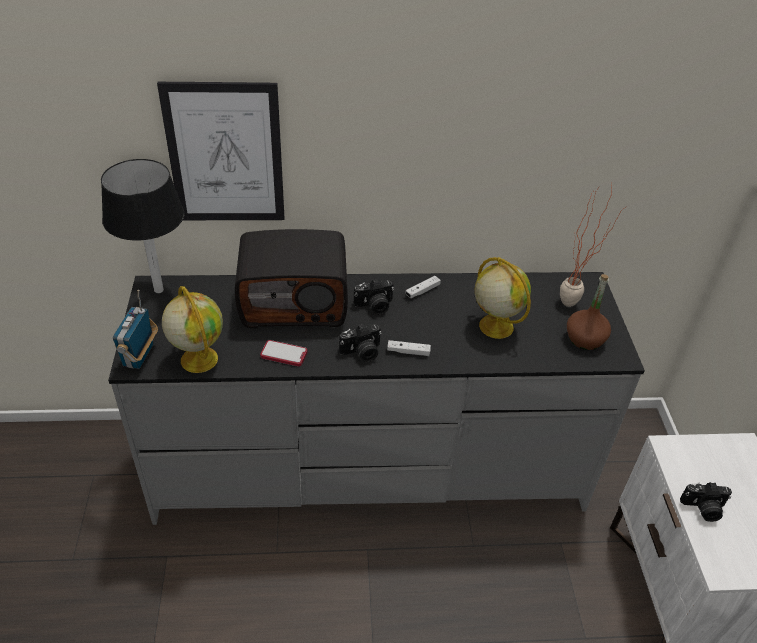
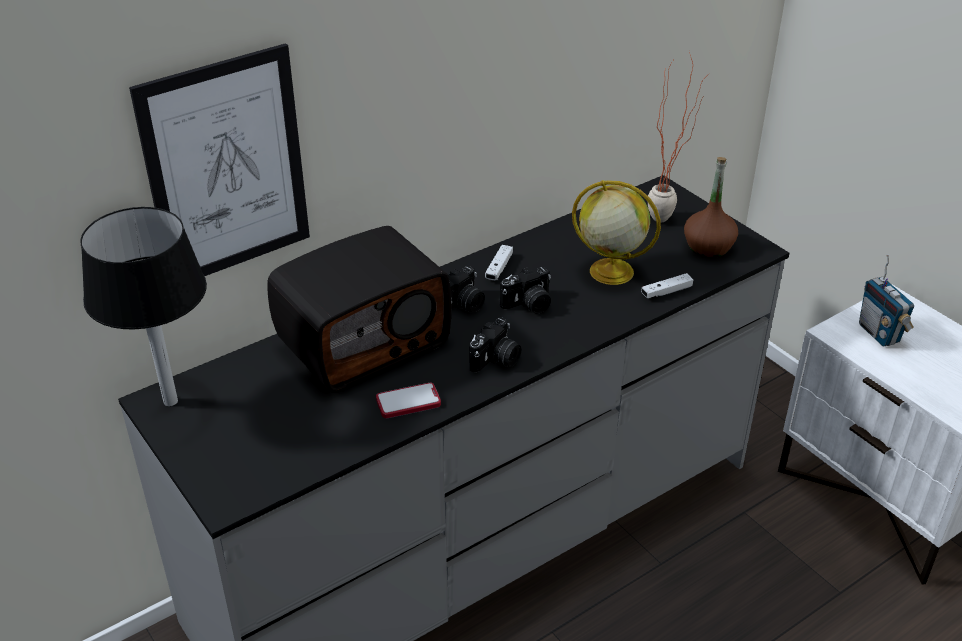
camera: 30 degrees left, 5 degrees down
(139, 356) = (226, 487): radio -> radio (879, 333)
(198, 358) = (307, 454): globe -> none
(408, 352) = (546, 337): white game controller -> white game controller (666, 292)
(703, 509) = (910, 374): camera -> camera (528, 305)

